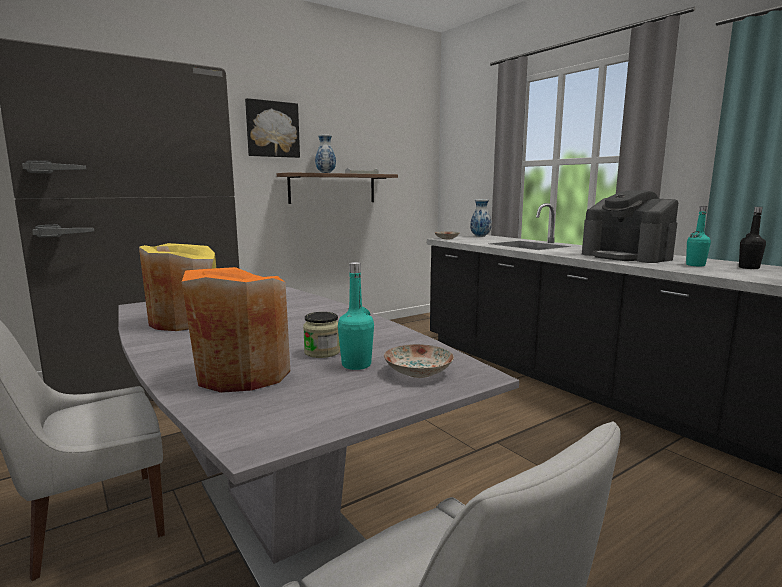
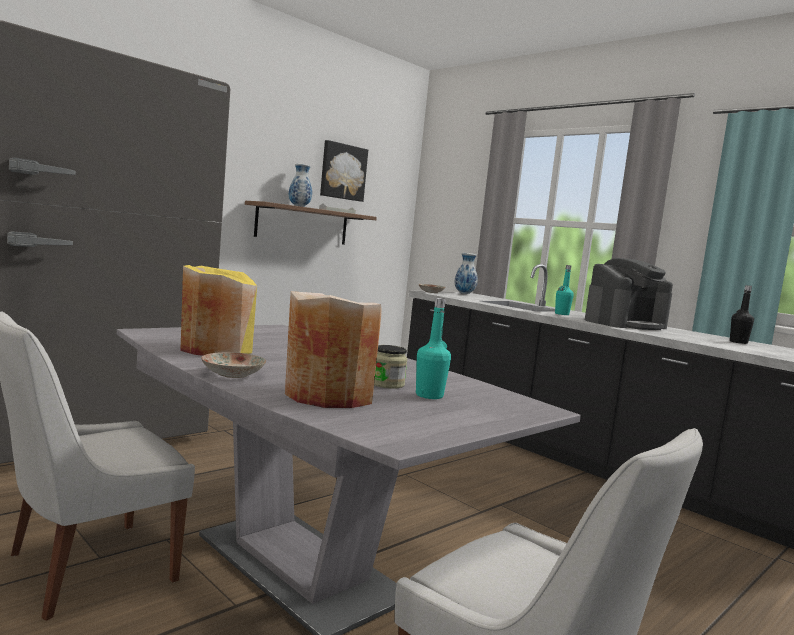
camera: 10 degrees left, 5 degrees down
(242, 374) = (328, 396): orange vase -> beige vase
(272, 129) = (246, 151): picture -> picture (342, 171)
(417, 372) = (489, 404): plate -> plate (232, 374)
(626, 256) = (625, 324): coffee machine -> coffee machine turned 75 degrees counterclockwise
(695, 265) = (691, 336): turquoise bottle -> turquoise bottle (561, 314)

